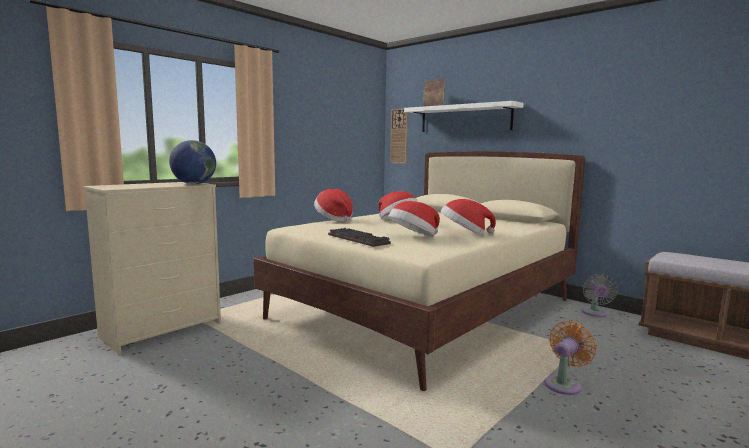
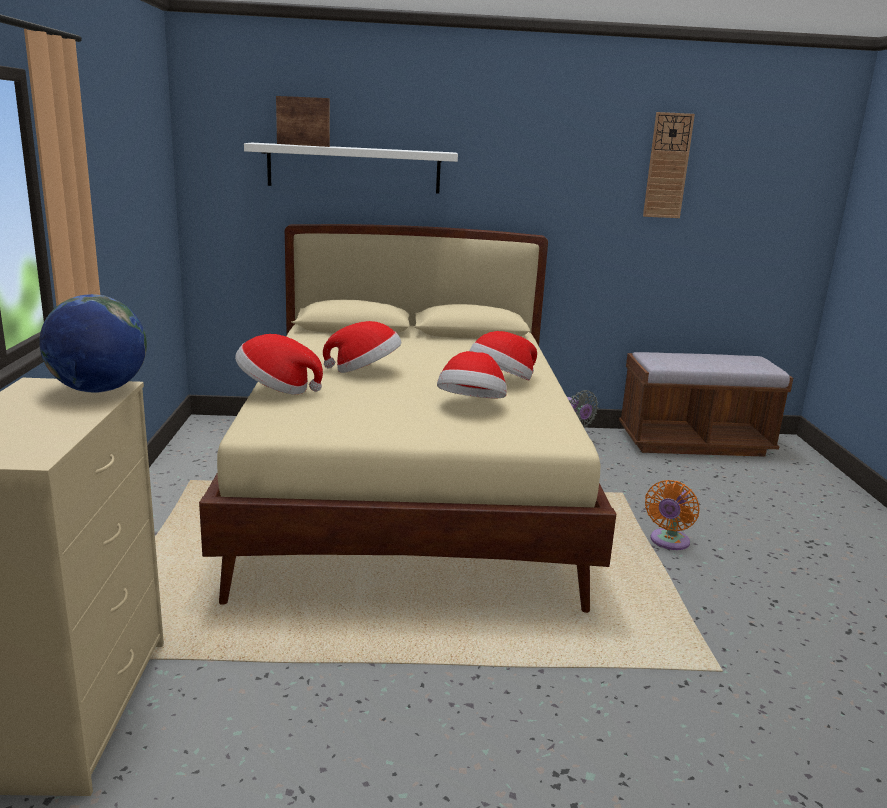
camera: 45 degrees left, 10 degrees up
(360, 239) = (431, 430): keyboard -> none
(399, 136) = (213, 190): wall clock -> wall clock (667, 166)
(564, 384) = (668, 542): orange fan -> orange fan turned 150 degrees counterclockwise

